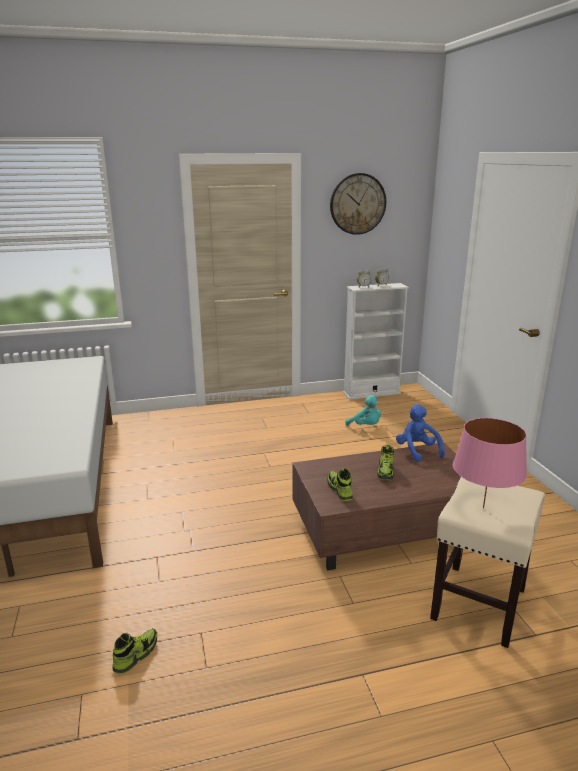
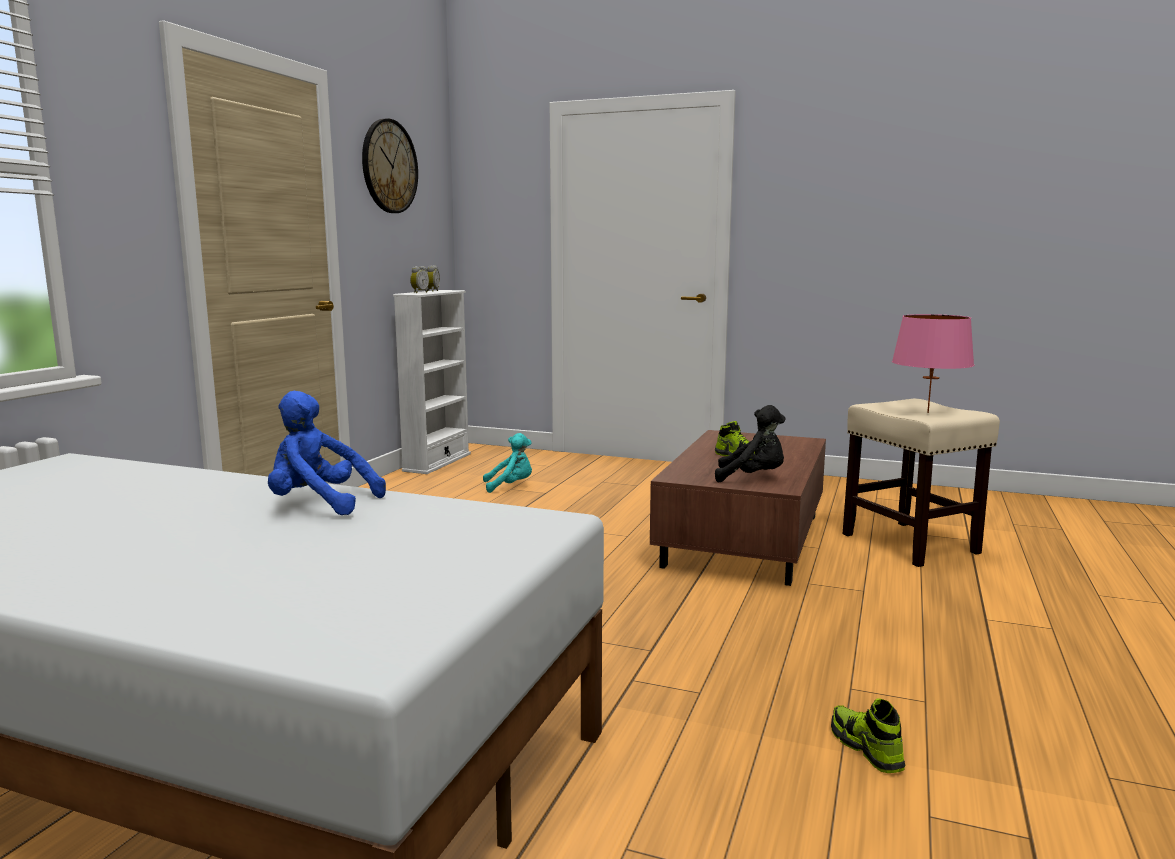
camera: 55 degrees left, 10 degrees down
(339, 490) = (752, 478): shoe -> black plush toy
(417, 451) = (712, 439): blue plush toy -> blue plush toy (319, 504)

